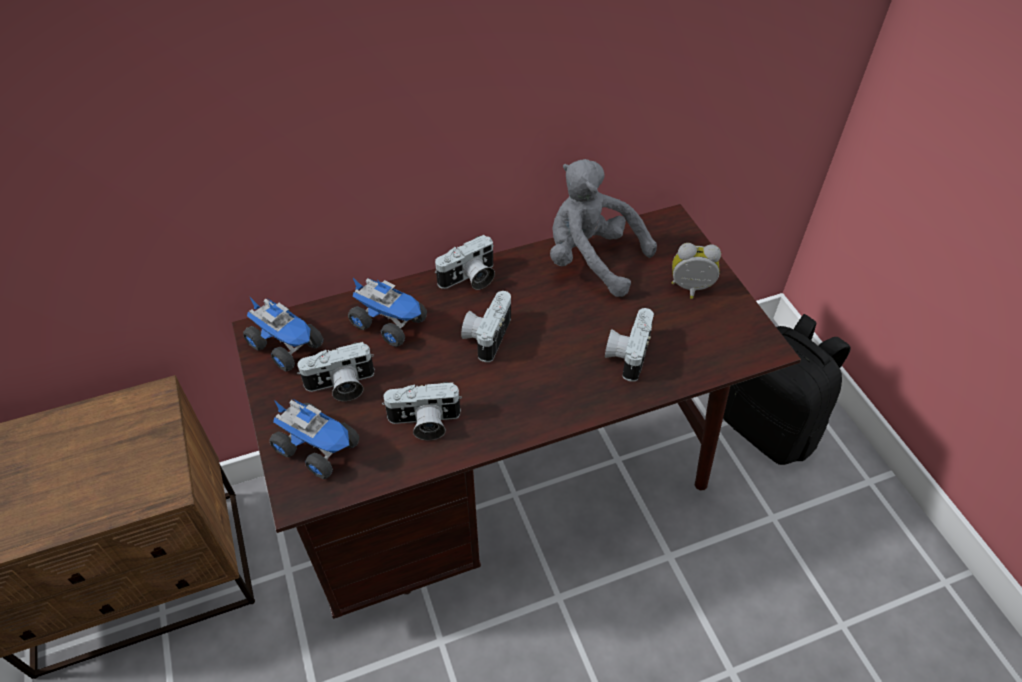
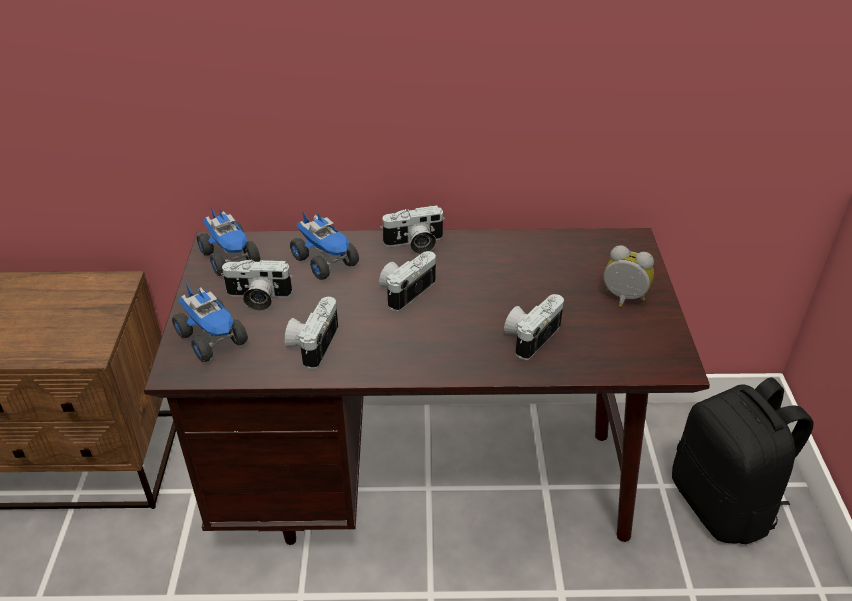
camera: 20 degrees right, 10 degrees down
(424, 423) = (312, 344): camera -> camera turned 90 degrees clockwise
(591, 260) = (536, 254): grey plush toy -> none

